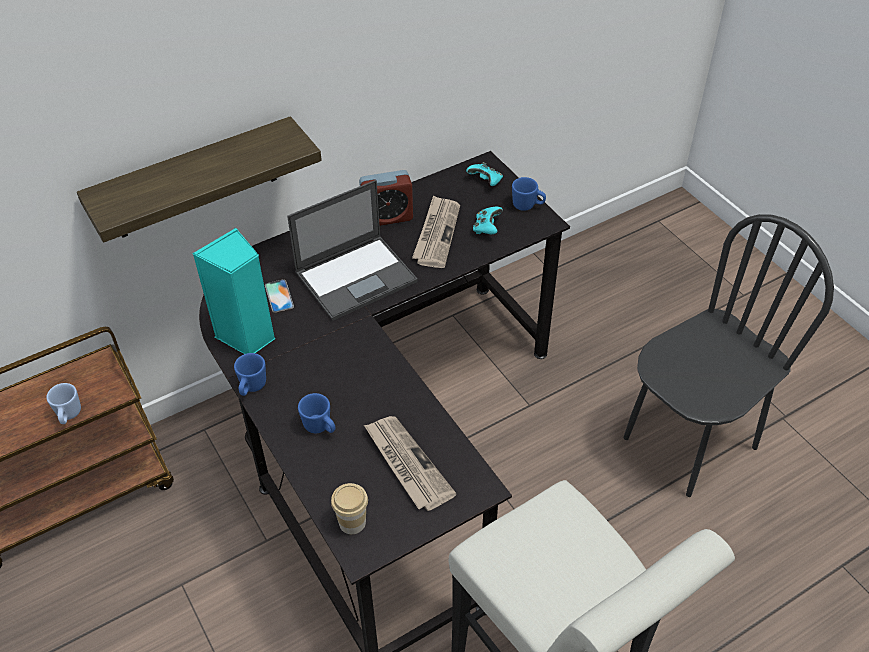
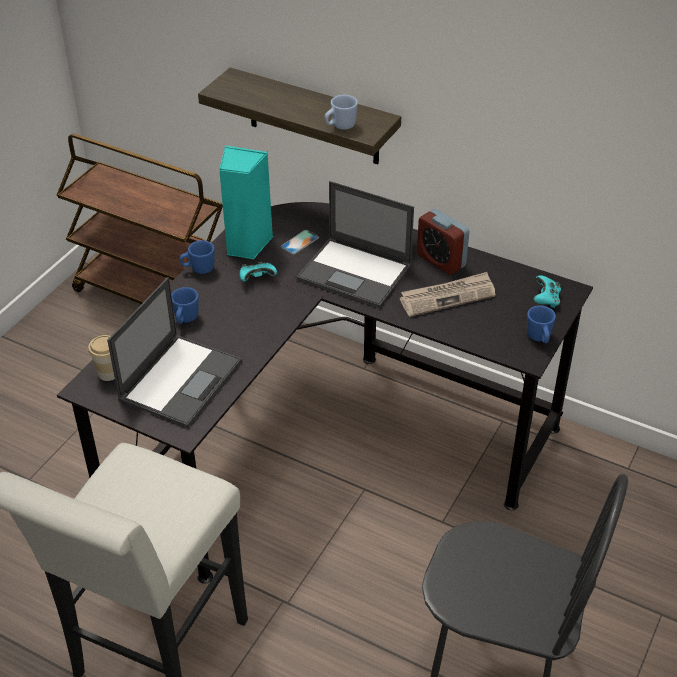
camera: 60 degrees right, 5 degrees down
(69, 416) = (145, 217): blue mug -> blue mug (340, 126)
(406, 464) = (181, 379): newspaper -> laptop
(487, 228) = (484, 323): turquoise game controller -> turquoise game controller (257, 278)

